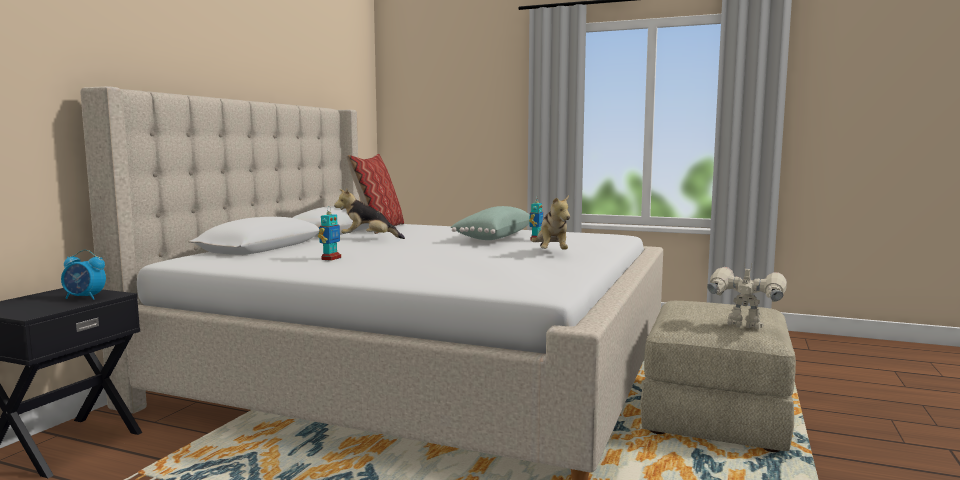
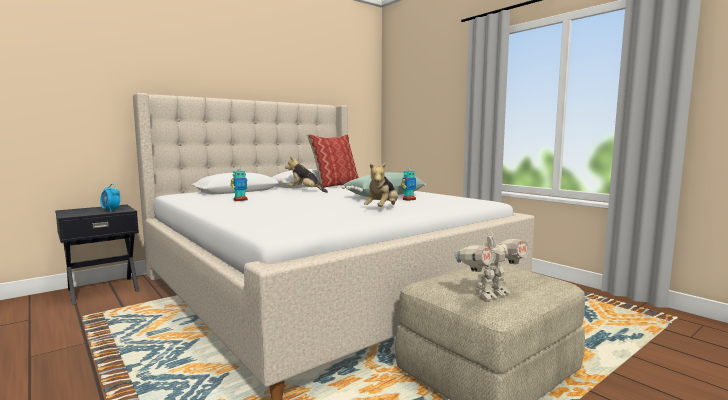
camera: 30 degrees right, 0 degrees up
(744, 327) = (490, 294): toy robot -> toy robot turned 90 degrees clockwise

